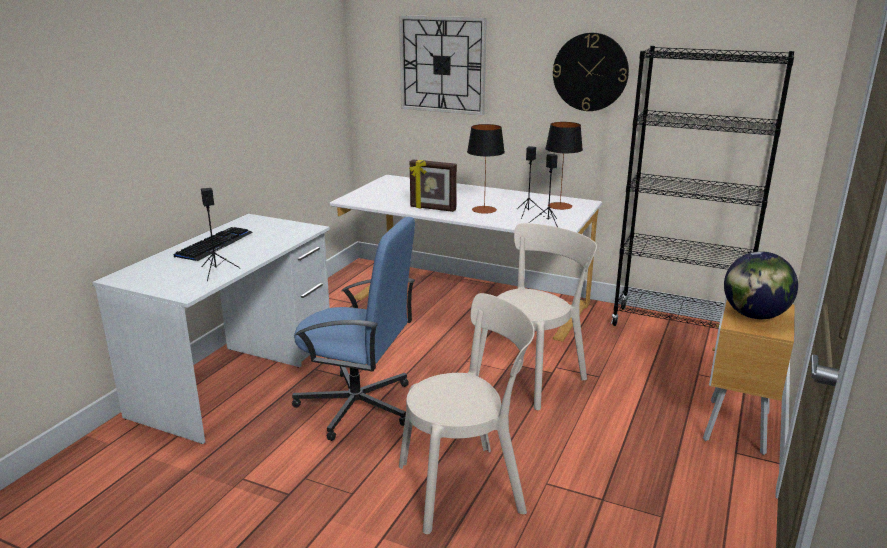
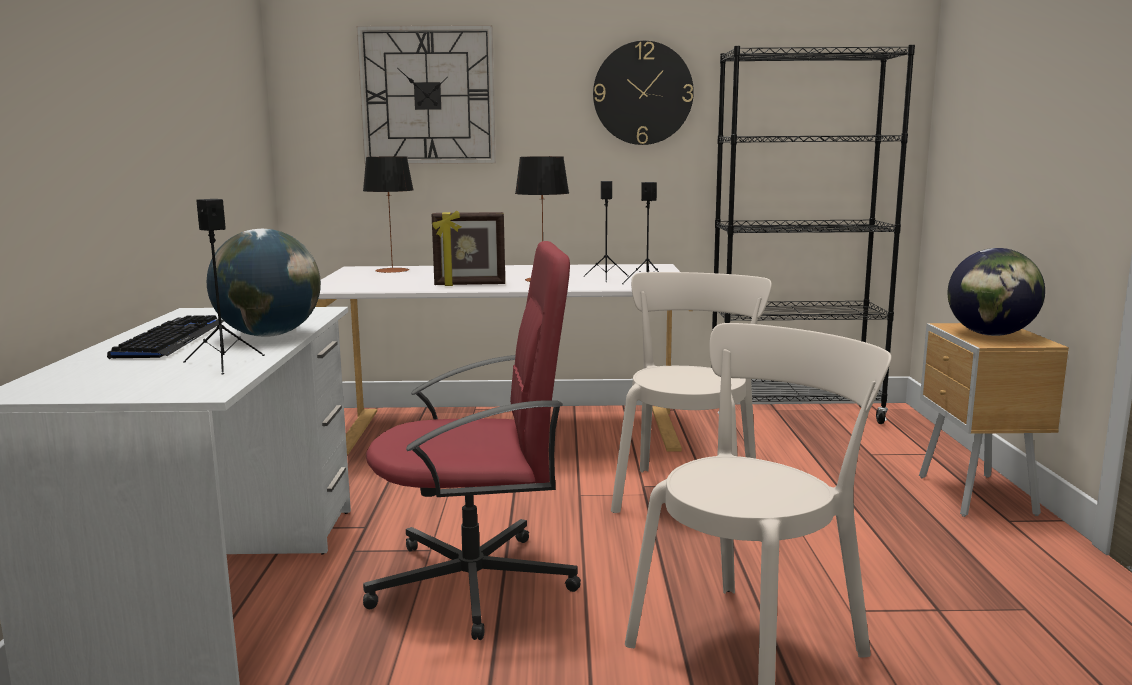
camera: 25 degrees left, 10 degrees down
(260, 249) = (268, 335): none -> globe
(358, 406) = (476, 583): blue office chair -> red office chair
(560, 206) = (633, 270): table lamp -> table lamp (392, 270)

